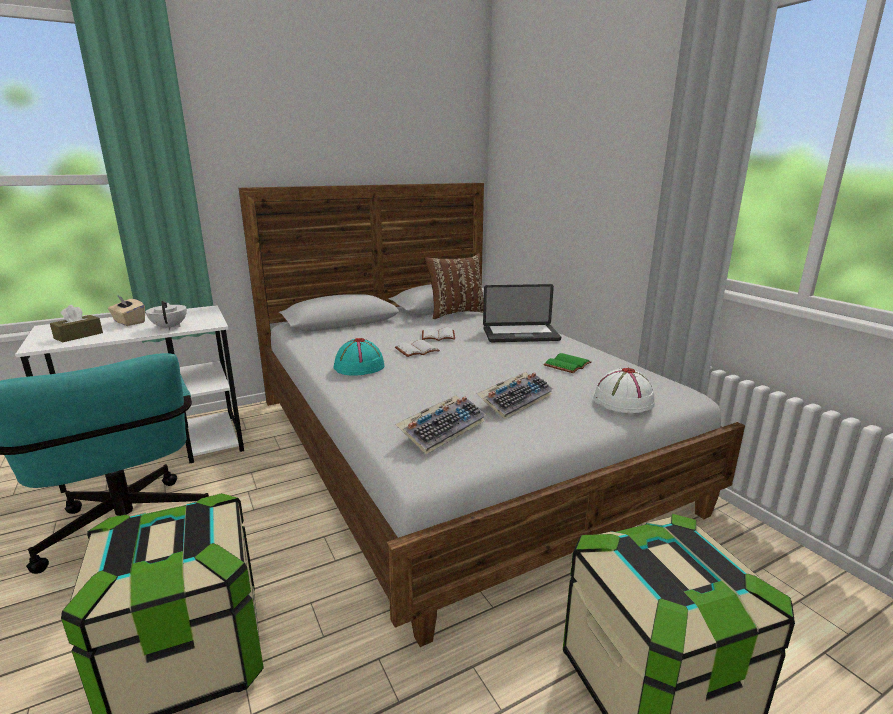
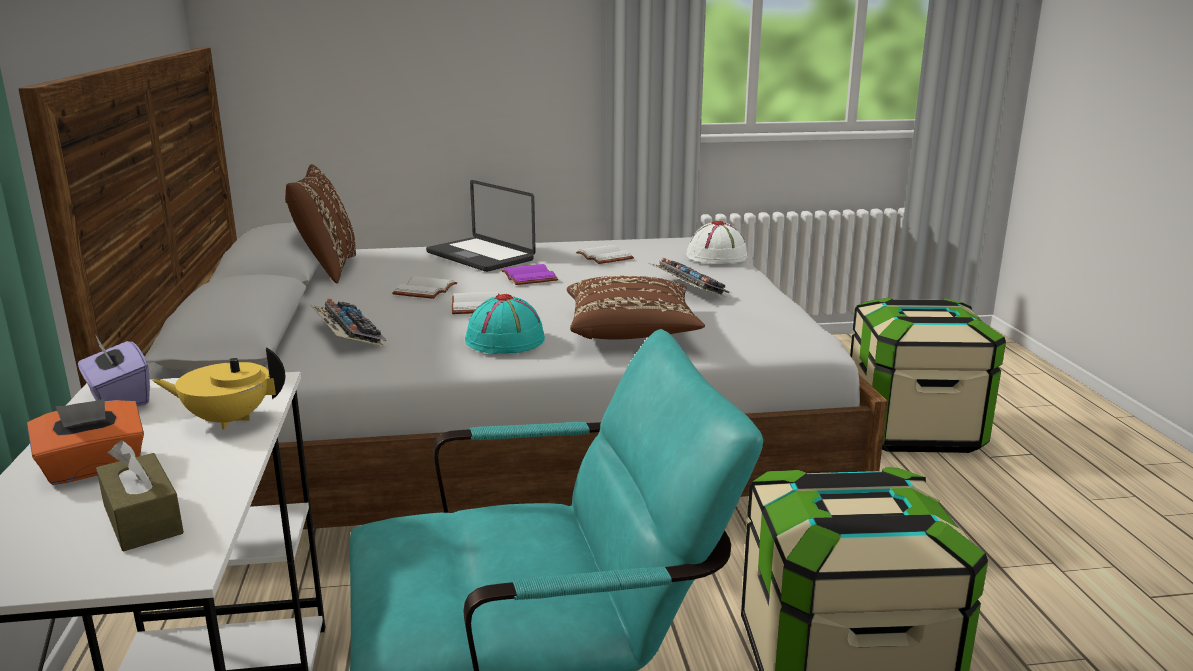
camera: 70 degrees left, 0 degrees up
(129, 322) = (94, 468): beige tissue box -> orange tissue box
(170, 327) = (227, 420): white teapot -> yellow teapot
(197, 311) = (118, 399): none -> purple tissue box
(396, 396) = (631, 332): none -> brown pillow
(442, 429) = (744, 320): keyboard -> keyboard (347, 334)
(487, 352) = (527, 277): none -> purple book
(520, 335) = (480, 256): laptop -> laptop turned 120 degrees clockwise
(568, 365) = (606, 257): green book -> white book

